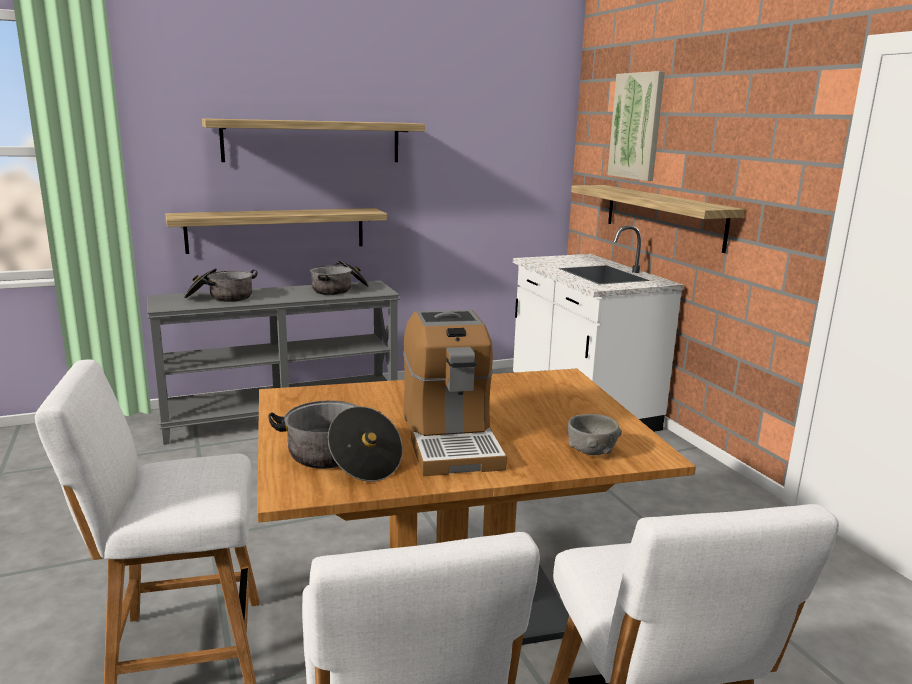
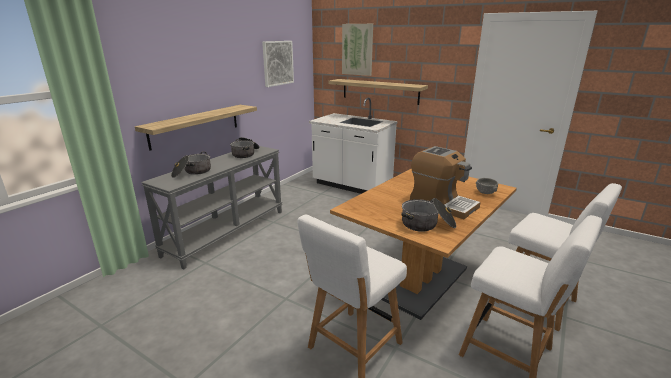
camera: 35 degrees left, 5 degrees up
(312, 141) = (208, 69): shelf -> none
(476, 144) = (277, 63): none -> picture

